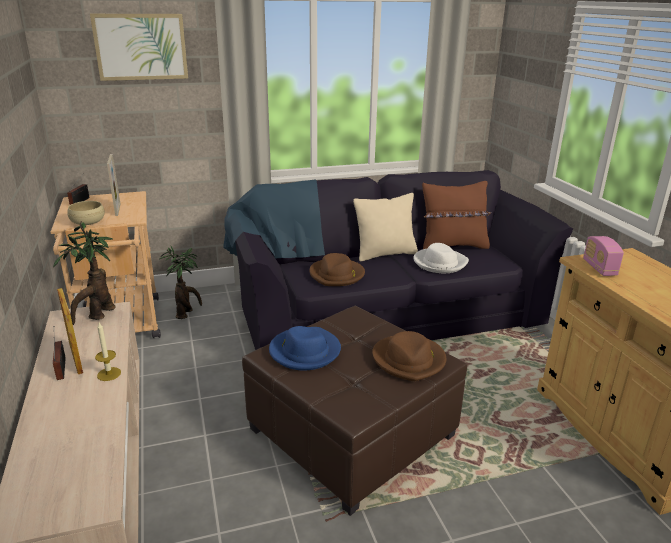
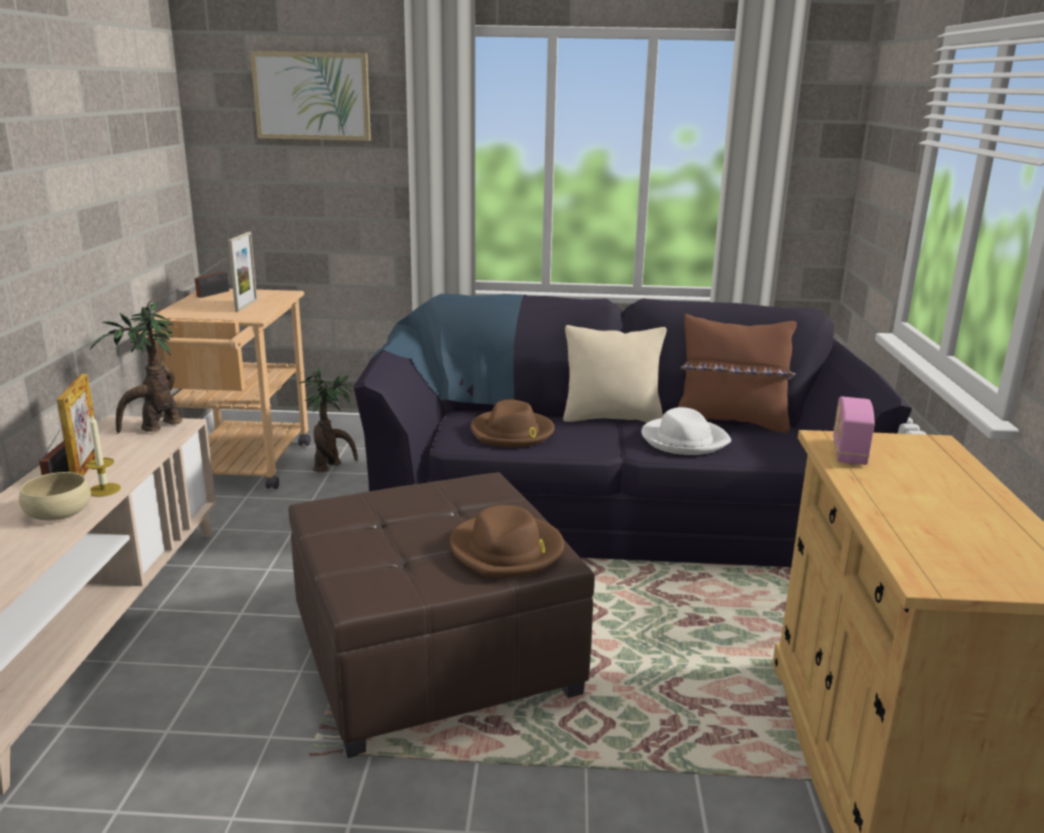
camera: 20 degrees right, 5 degrees down
(88, 222) = (195, 314): beige bowl -> beige bowl (58, 512)
(304, 351) = (371, 513): blue hat -> none

